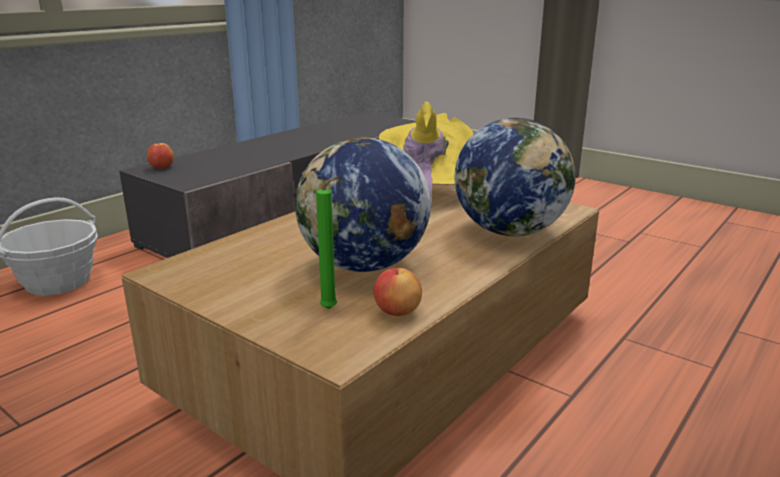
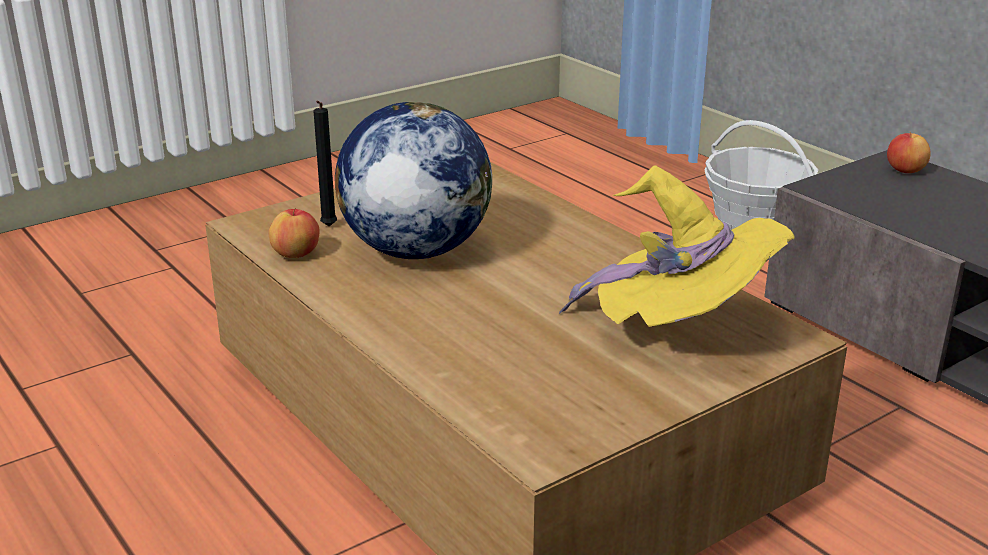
camera: 105 degrees right, 5 degrees up
(331, 309) = (328, 227): green candle -> black candle
(510, 231) = (465, 364): globe -> none

